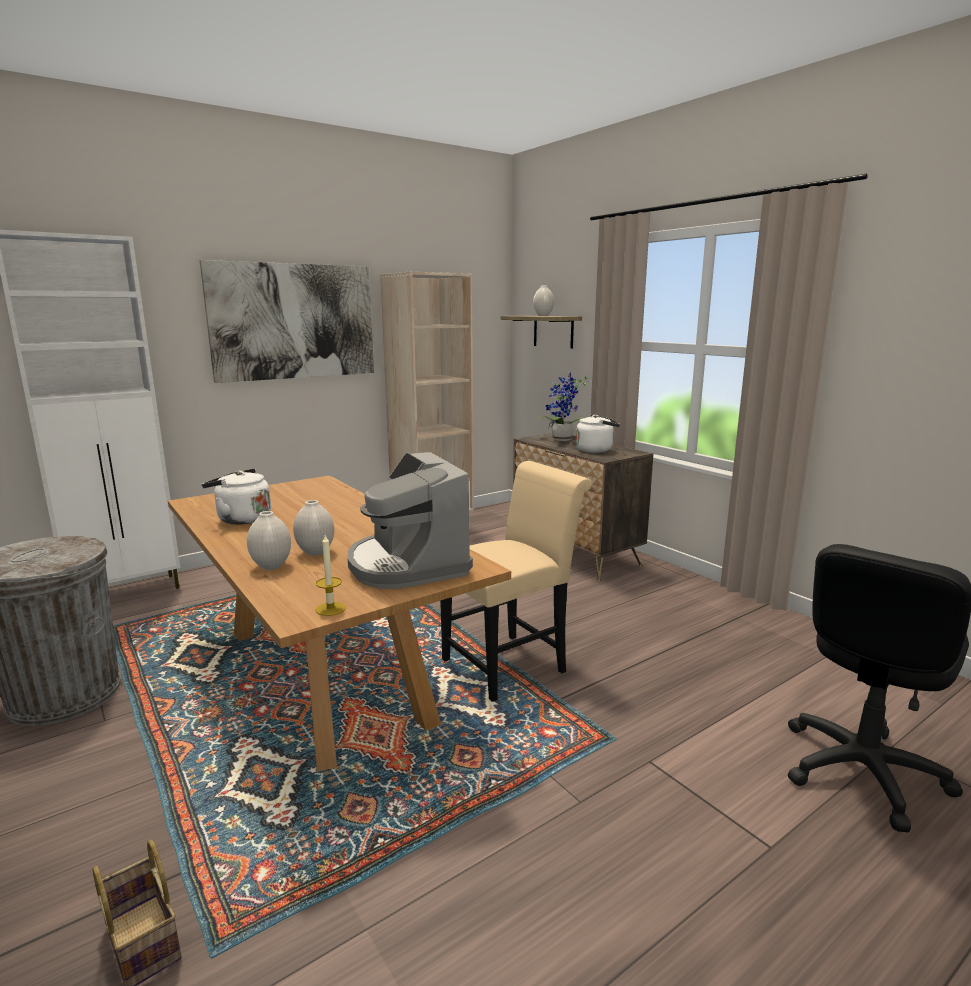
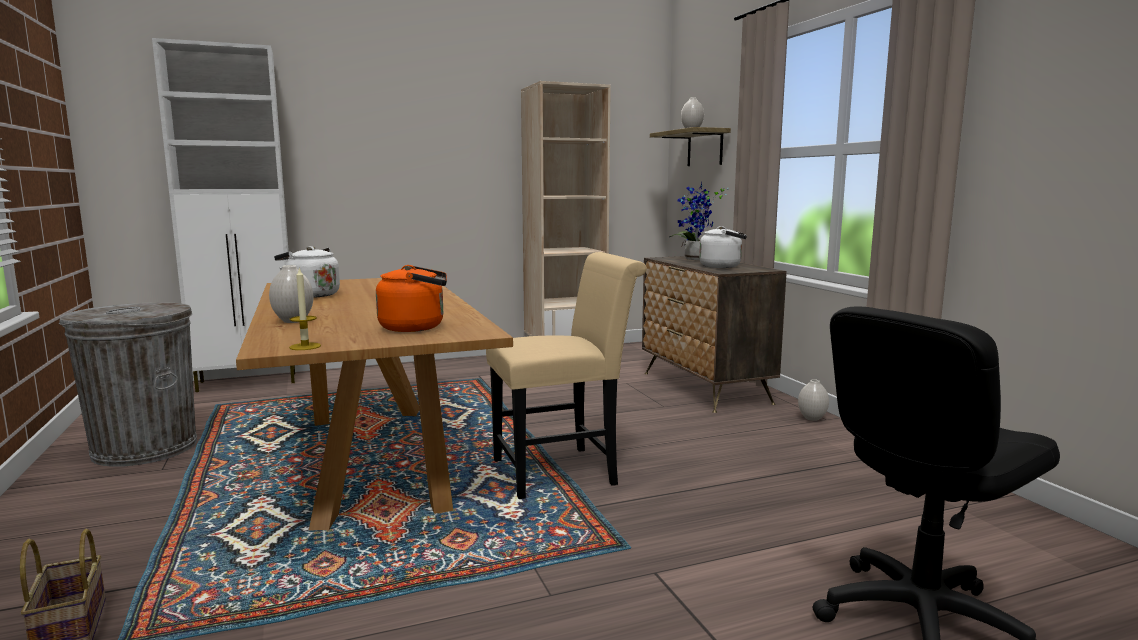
camera: 15 degrees right, 5 degrees down
(294, 321) = (429, 134): picture -> none
(315, 553) = (344, 316): white vase -> white vase (812, 419)
(407, 565) = (416, 327): coffee machine -> orange kettle

